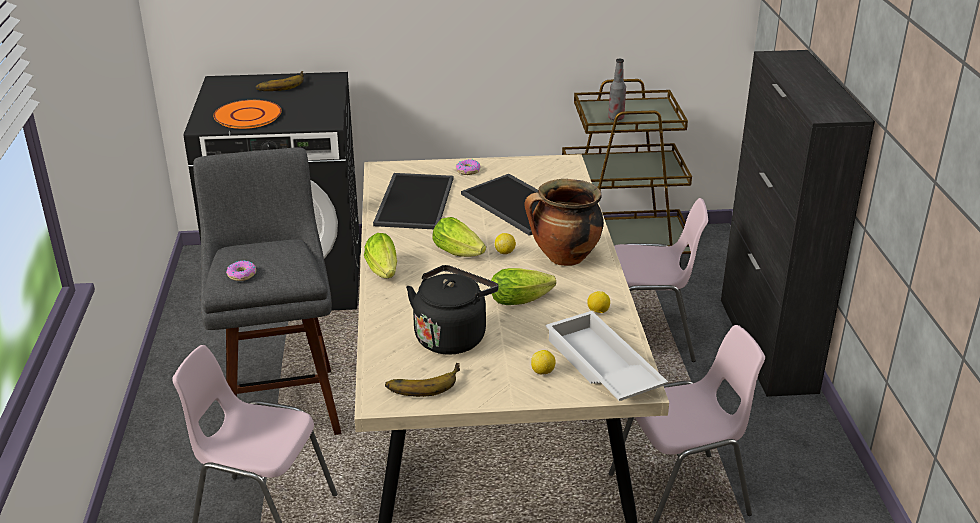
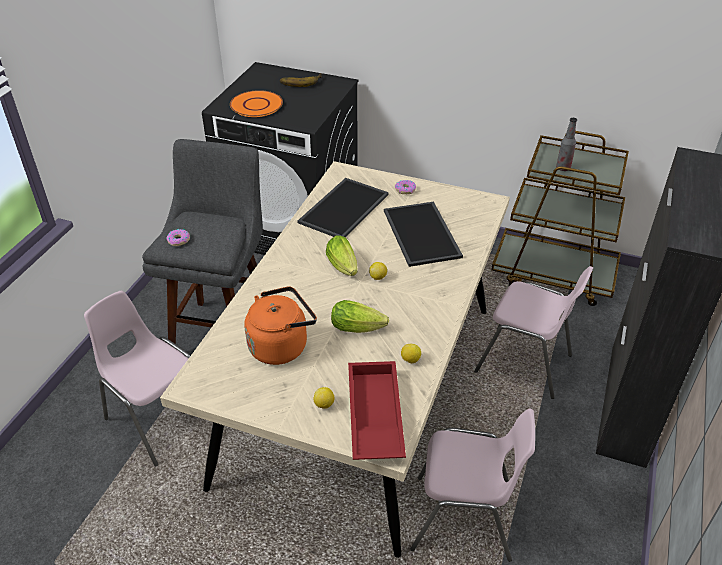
camera: 25 degrees right, 10 degrees up
(383, 271) = (275, 268): lettuce -> none
(423, 382) = (229, 381): banana -> none
(452, 336) = (281, 345): black kettle -> orange kettle
(564, 258) = (420, 297): cooking pot -> none
(600, 367) = (373, 416): white tray -> red tray

